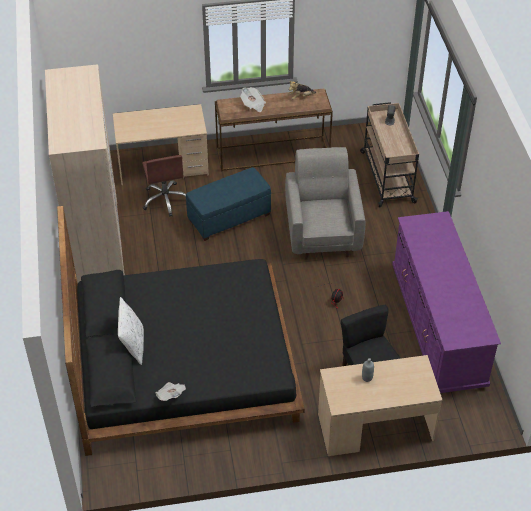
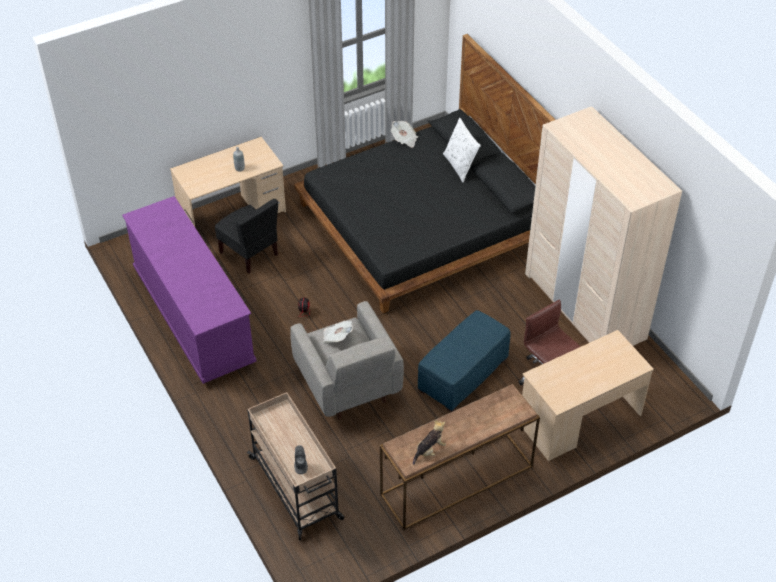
camera: 160 degrees right, 0 degrees up
(253, 105) = (485, 418): newspaper -> newspaper (337, 337)

